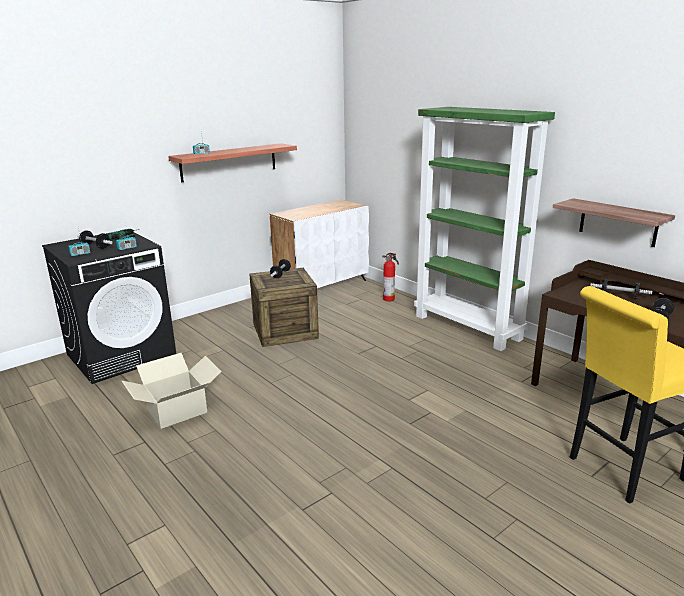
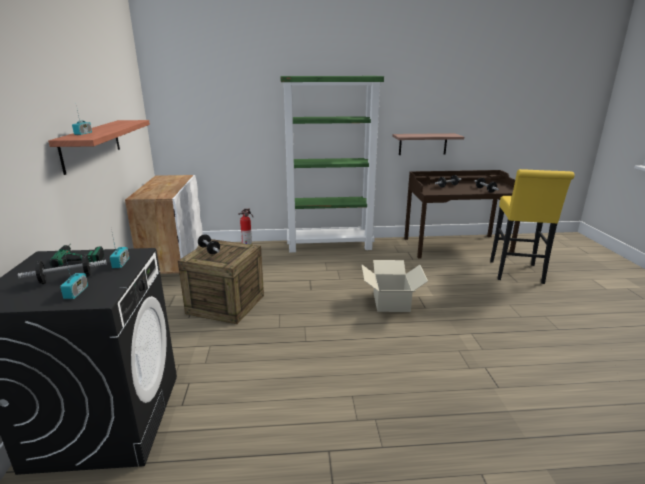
camera: 55 degrees left, 0 degrees up
(177, 411) = (292, 410): cardboard box -> cardboard box (391, 302)

